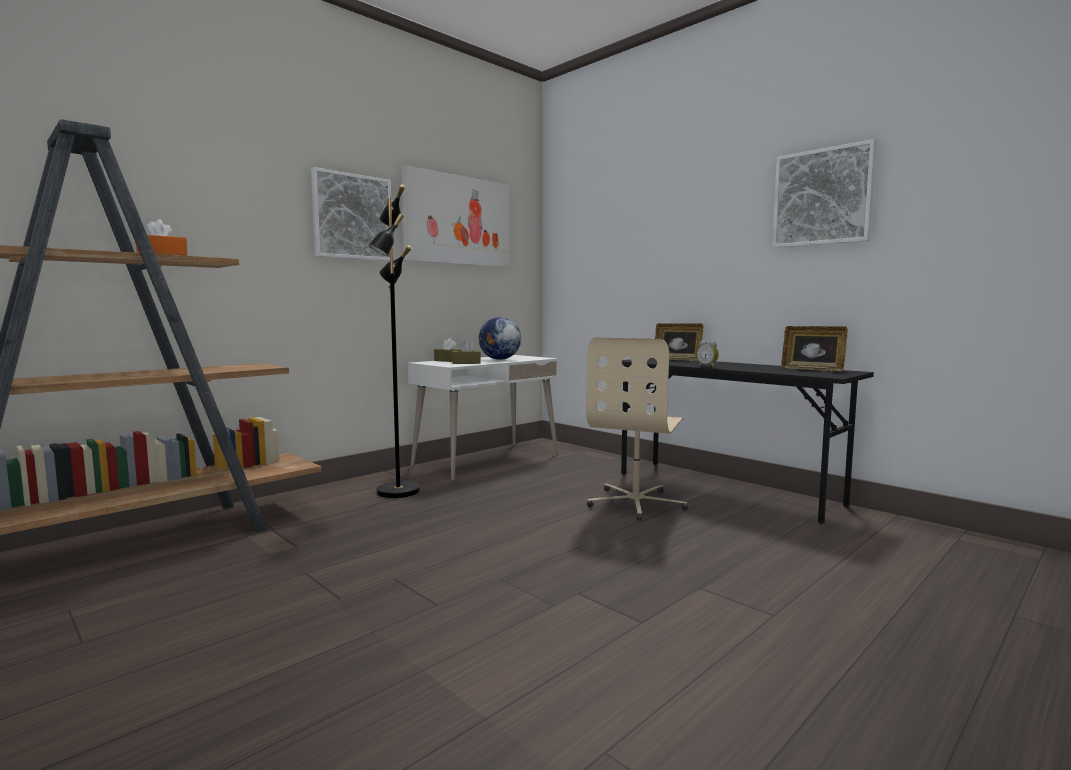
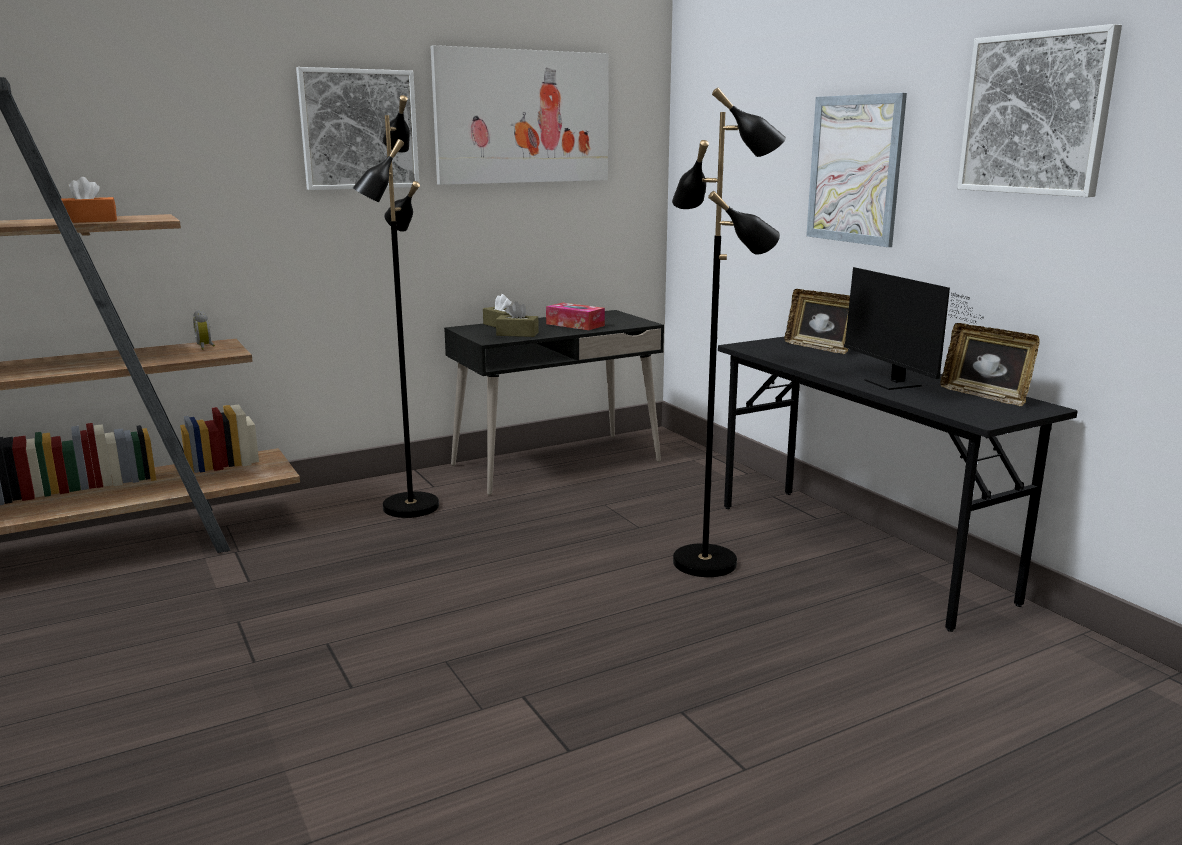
camera: 15 degrees right, 10 degrees up
(486, 460) = (556, 463): white desk -> black desk
(499, 359) = (575, 325): globe -> tissue box
(636, 503) = (706, 562): beige office chair -> black floor lamp
(691, 246) = (854, 169): none -> picture
(707, 366) = (832, 374): alarm clock -> alarm clock (206, 347)
(753, 368) = (895, 385): none -> monitor

